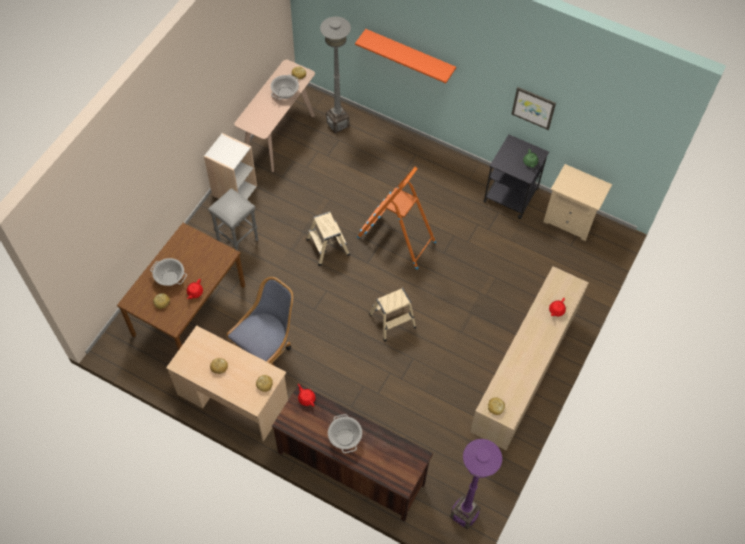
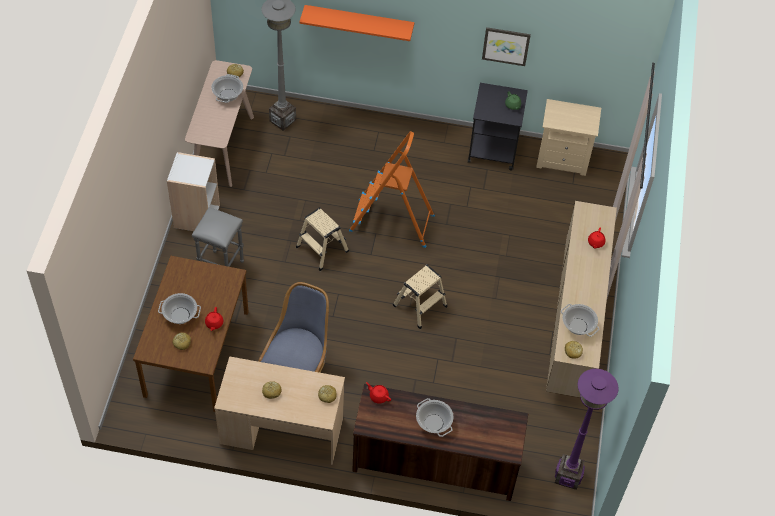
camera: 20 degrees left, 5 degrees down
(510, 385) = (578, 326): none -> cooking pot

